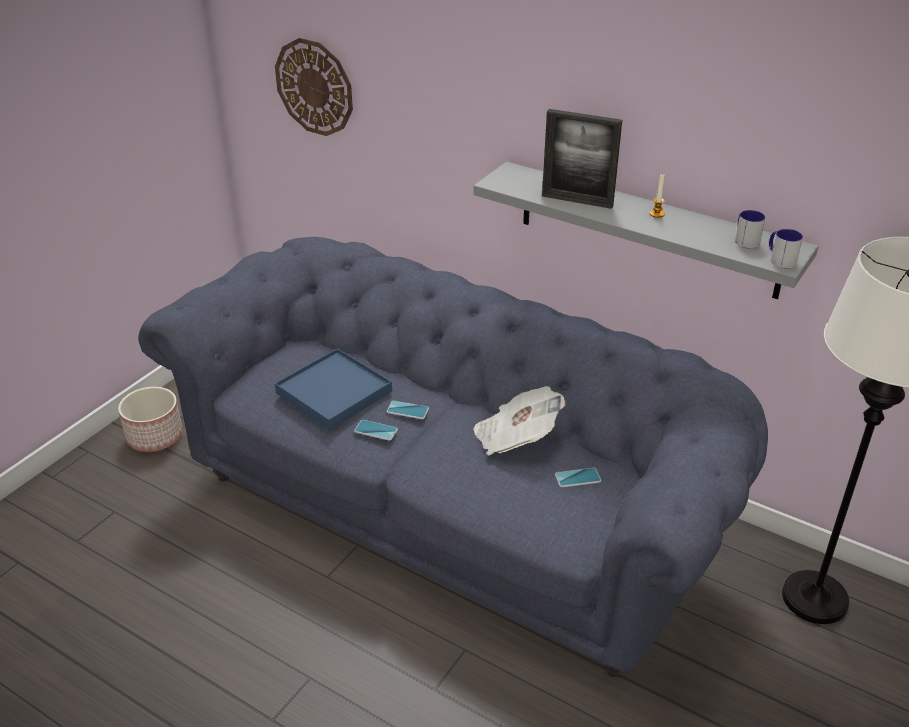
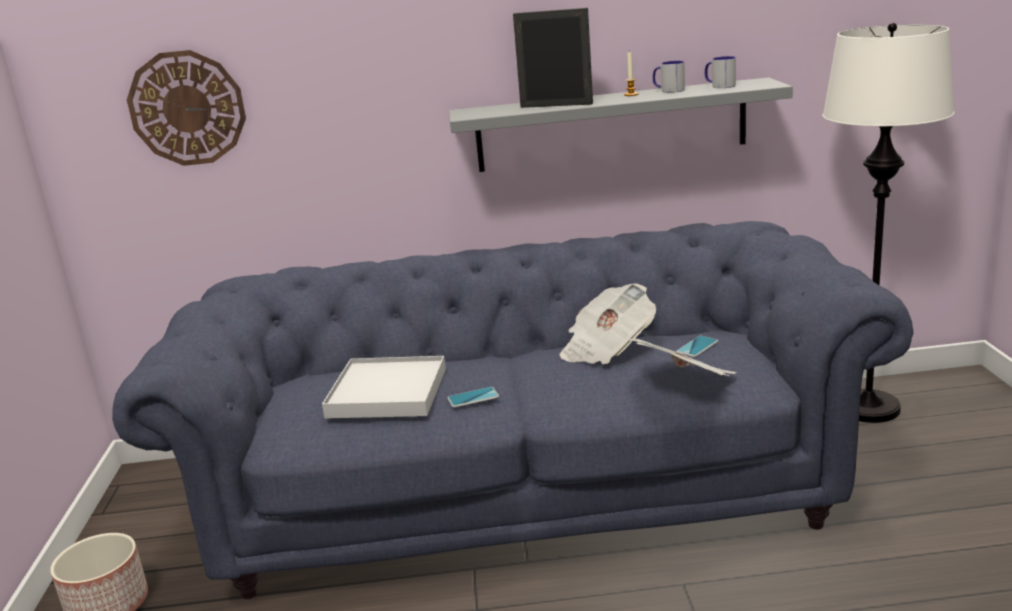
camera: 35 degrees left, 15 degrees down
(333, 392) = (387, 393): blue tray -> white tray
(407, 410) = (481, 373): phone -> none
(517, 508) = (685, 383): none -> newspaper
(577, 200) = (556, 105): picture frame -> picture frame turned 150 degrees counterclockwise
(779, 259) = (763, 84): mug -> mug (668, 90)

